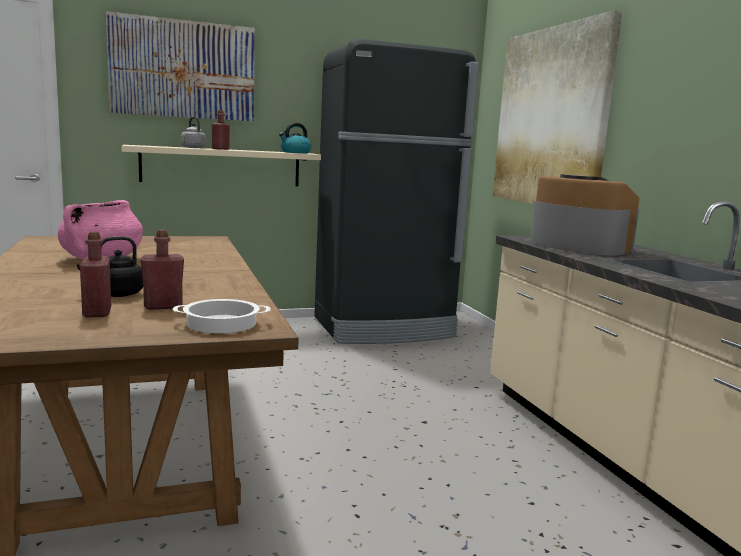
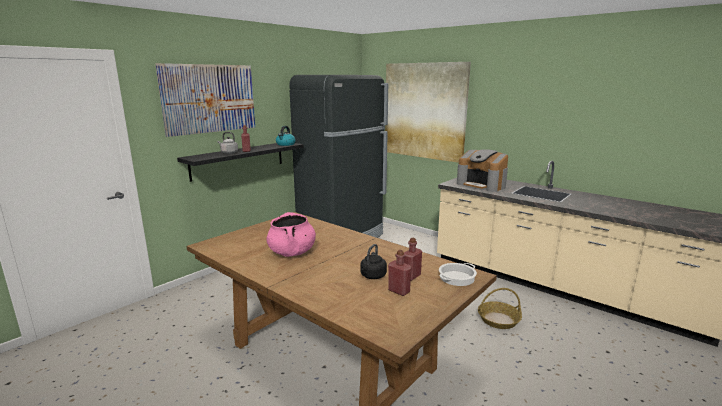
camera: 30 degrees left, 5 degrees up
(221, 166) = (238, 160): beige shelf -> black shelf
(467, 503) = (498, 320): none -> basket
(577, 246) = (482, 185): coffee machine -> coffee machine turned 150 degrees counterclockwise

